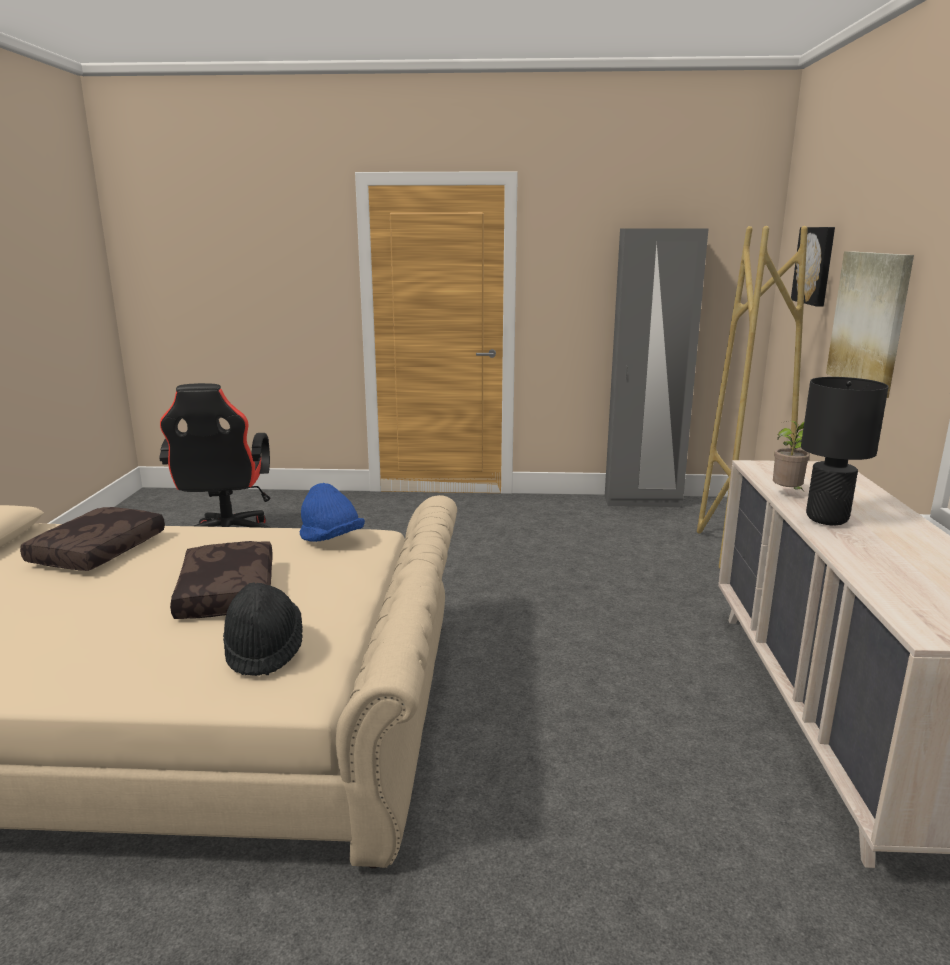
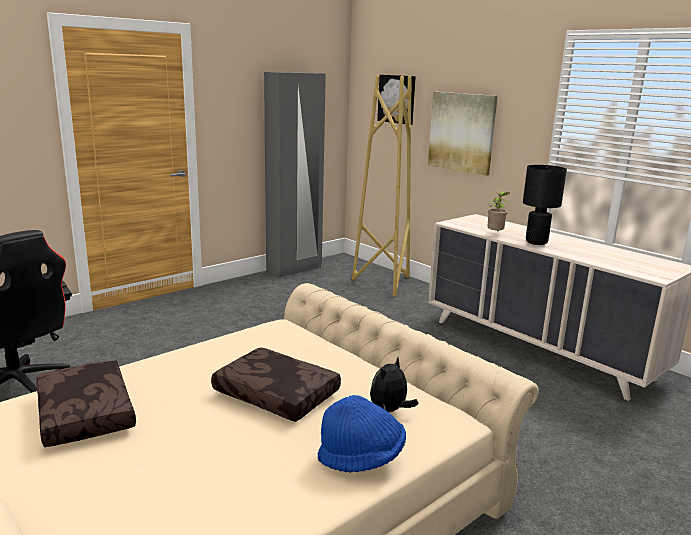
camera: 45 degrees left, 0 degrees up
(264, 650) = (390, 411): black hat -> plush toy
(331, 540) = (261, 337): blue hat -> blue hat (361, 458)

